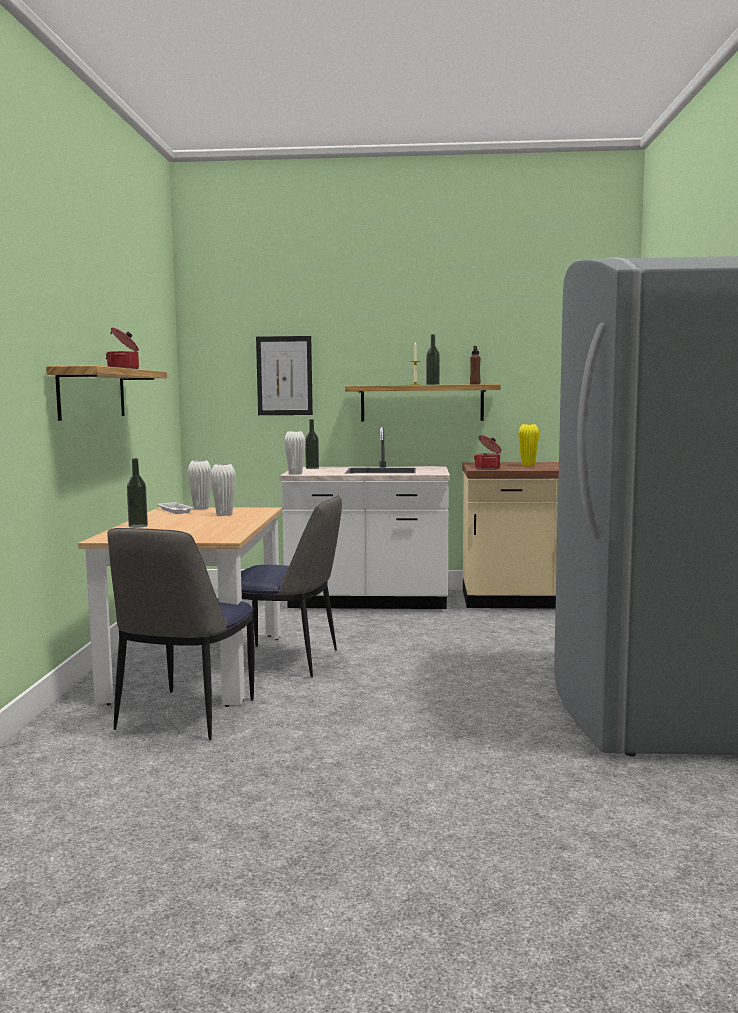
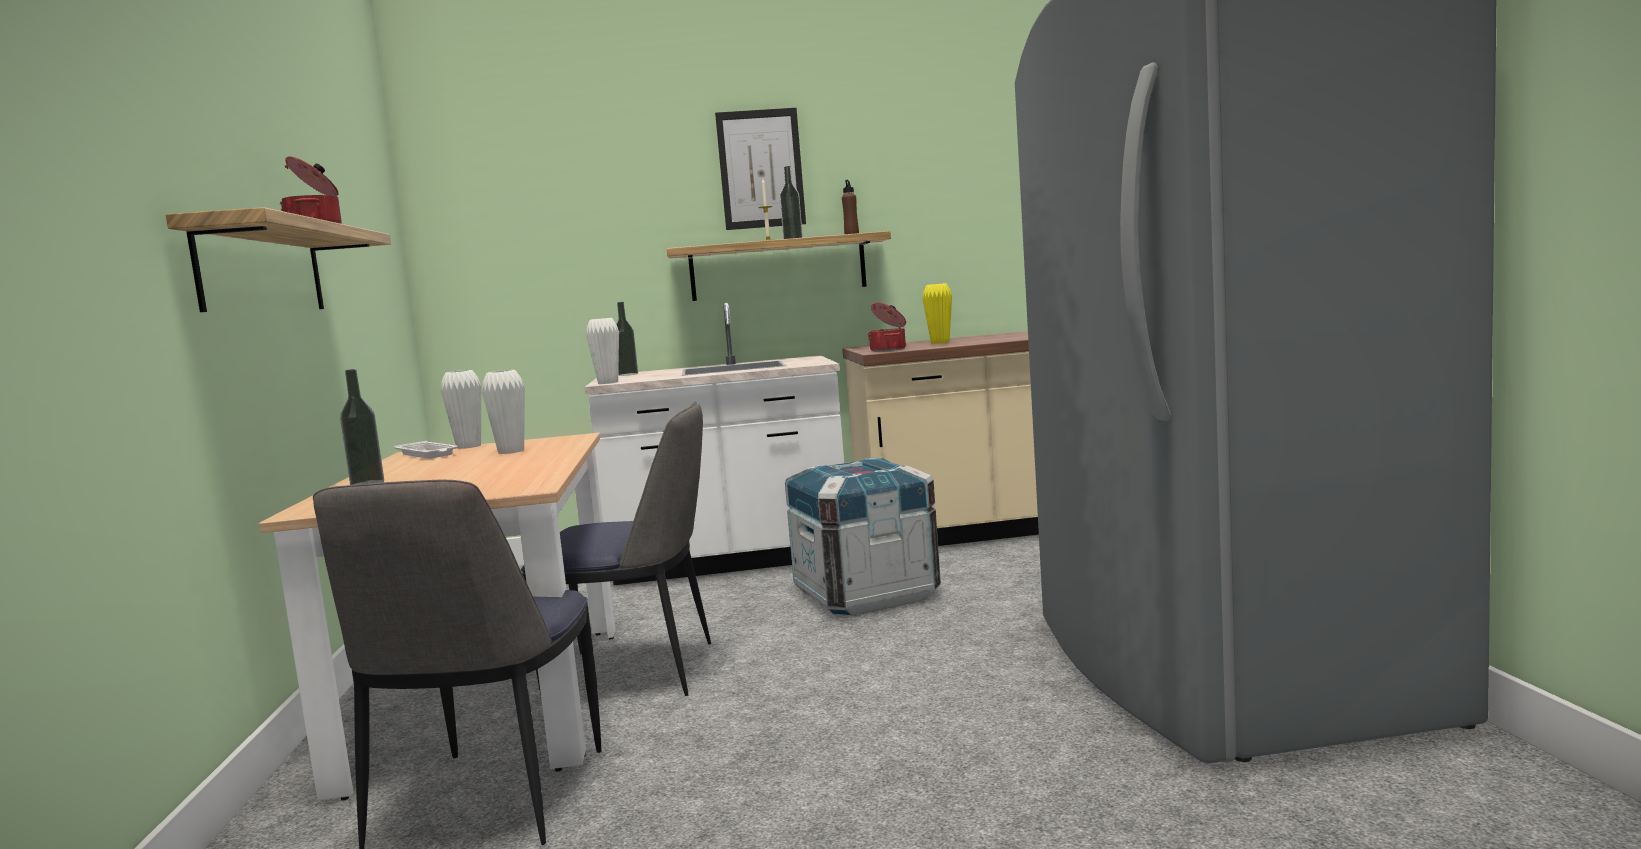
camera: 10 degrees left, 0 degrees up
(284, 376) = (571, 242): picture -> picture (761, 169)
(448, 633) = (866, 594): none -> crate

